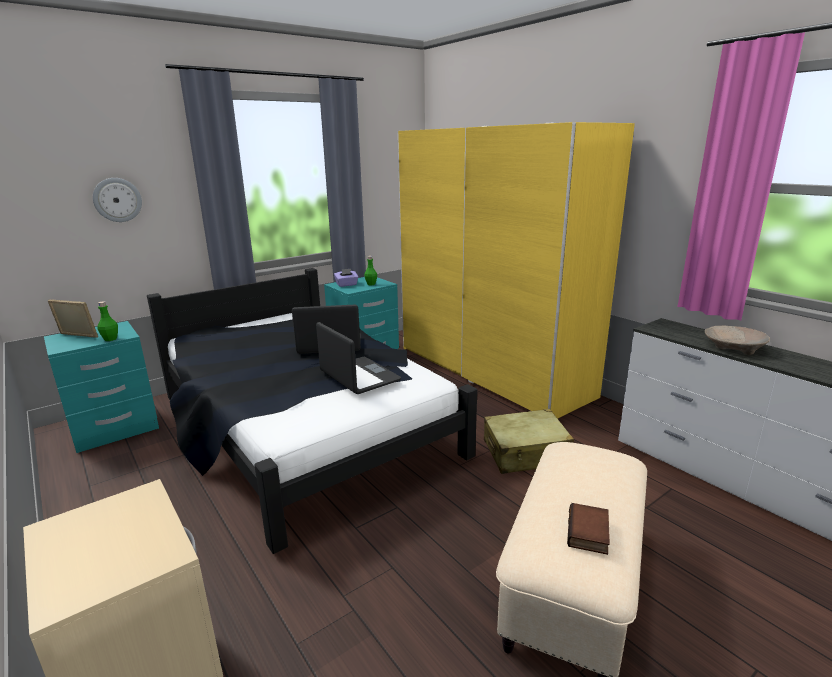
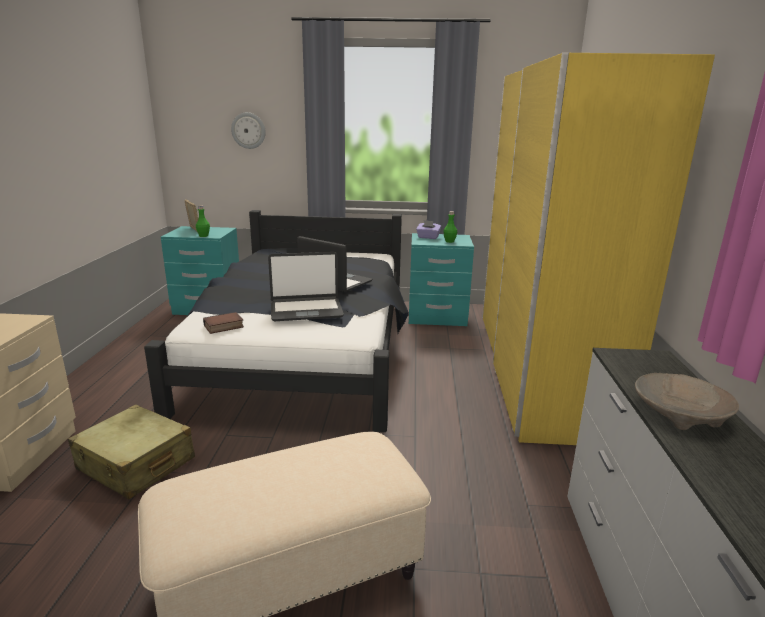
camera: 40 degrees right, 0 degrees up
(358, 377) = (306, 310): laptop -> laptop turned 75 degrees clockwise
(526, 453) = (444, 455): beige suitcase -> beige suitcase (136, 464)
(589, 533) = (225, 502): book -> book (223, 327)

